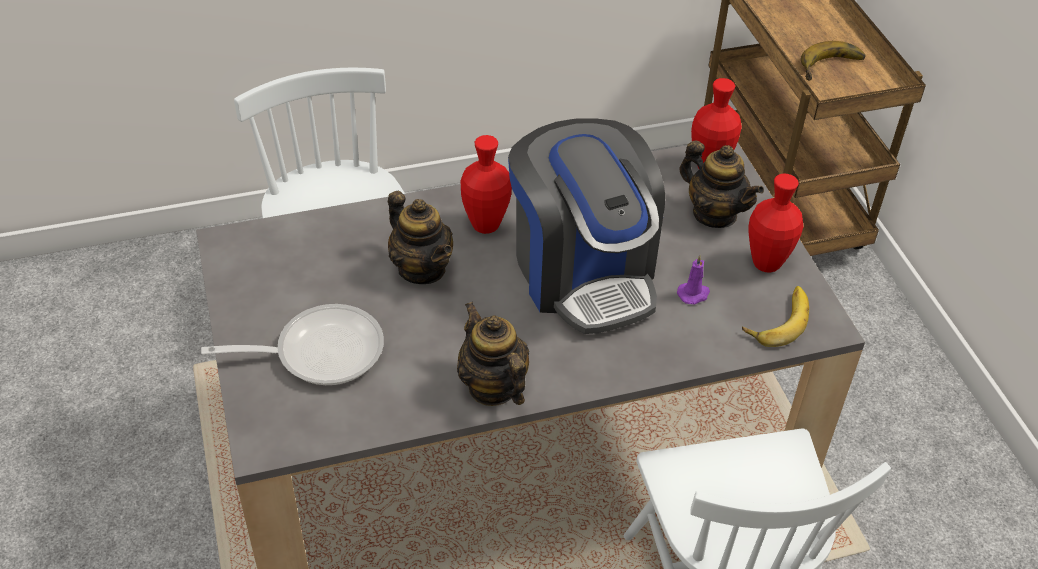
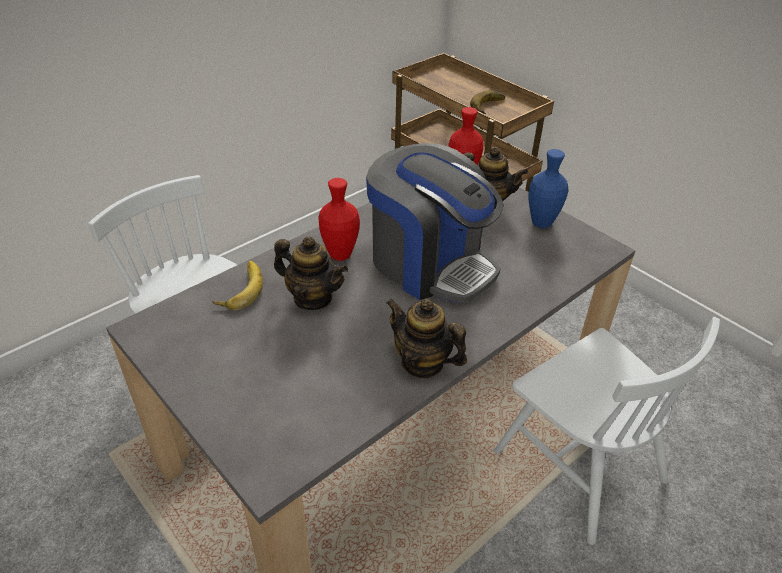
camera: 25 degrees left, 5 degrees down
(320, 351) = (270, 385): frying pan -> none
(694, 294) = (512, 255): purple candle -> none
(766, 264) = (541, 223): red vase -> blue vase
(776, 319) = (574, 253): banana -> banana (239, 289)

